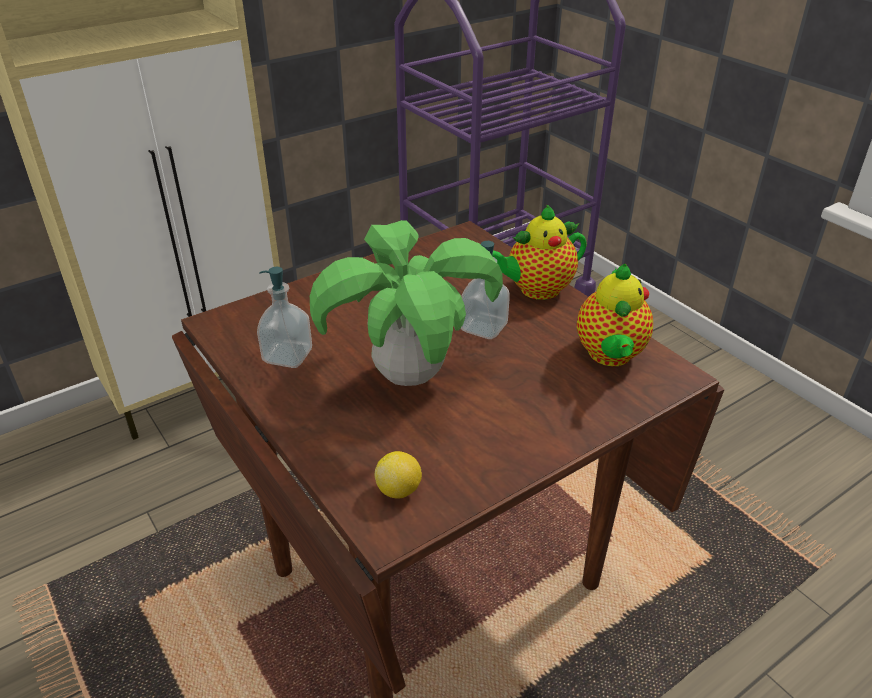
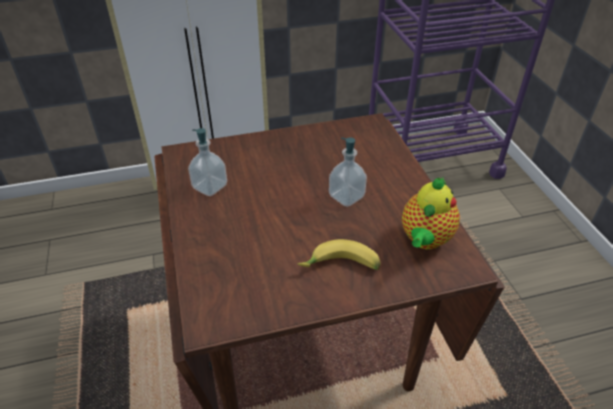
camera: 20 degrees right, 5 degrees up
(399, 490) = (228, 299): lemon -> none
(408, 376) = (277, 219): potted plant -> none
(526, 412) = (341, 267): none -> banana
(535, 290) = (399, 176): teapot -> none

